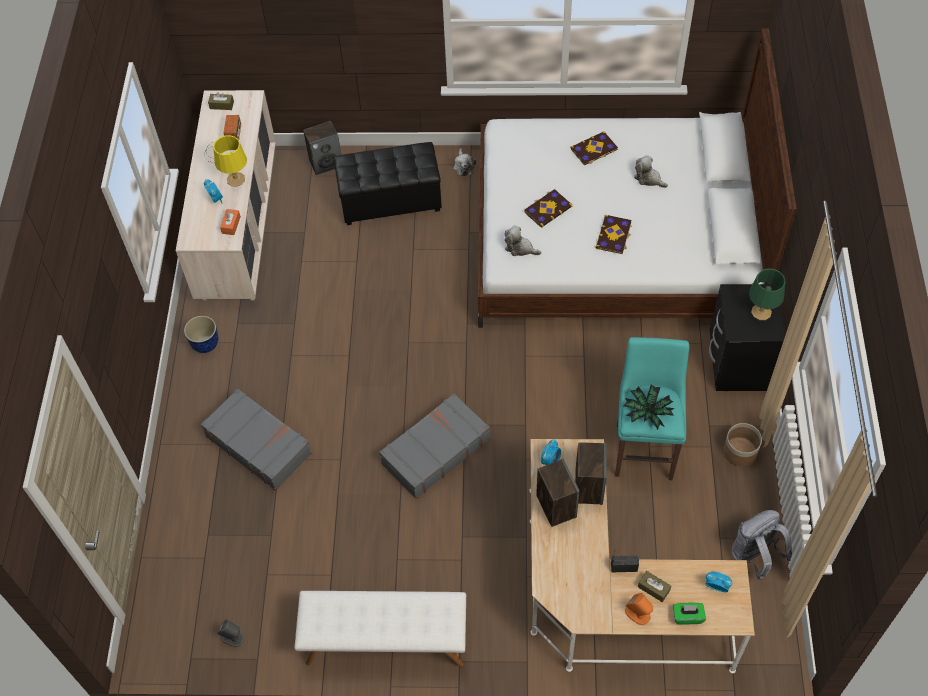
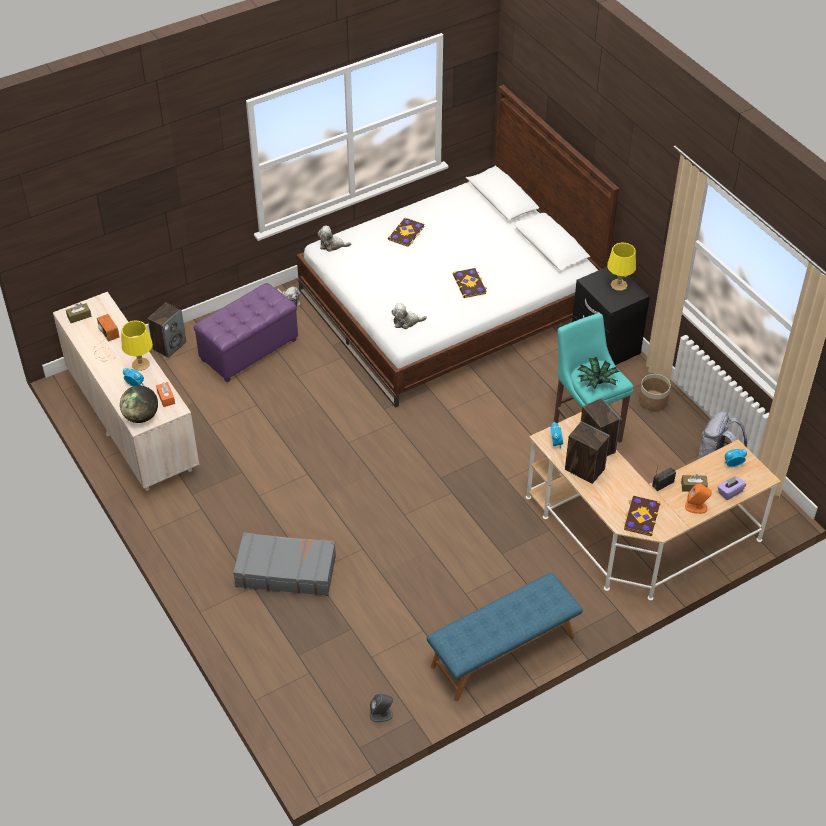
camera: 35 degrees left, 10 degrees down
(196, 234) = (141, 417): none -> globe
(206, 344) = (177, 521): planter -> none
(385, 641) = (503, 652): white bench -> blue bench
(390, 201) = (248, 350): black ottoman -> purple ottoman
(435, 451) = (432, 507): grey suitcase -> none
(547, 209) = (405, 287): book -> book (641, 516)
(648, 178) = (463, 236): plush toy -> plush toy (332, 245)
(687, 616) = (729, 492): green tissue box -> purple tissue box
(761, 311) = (619, 284): green table lamp -> yellow table lamp

